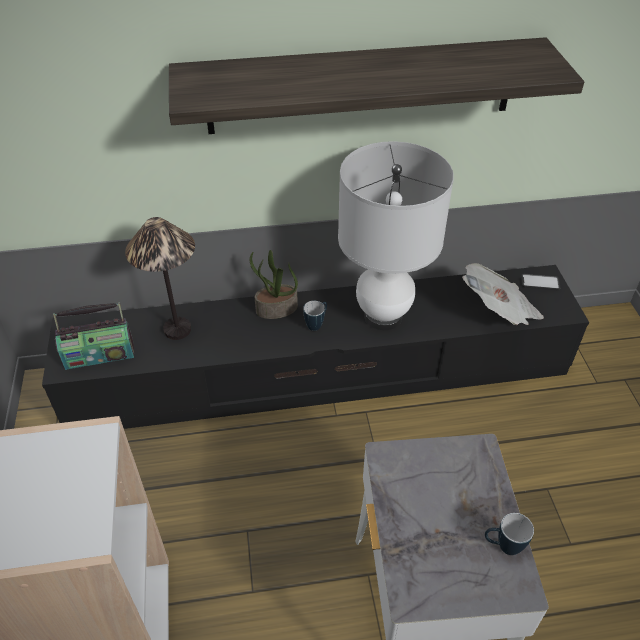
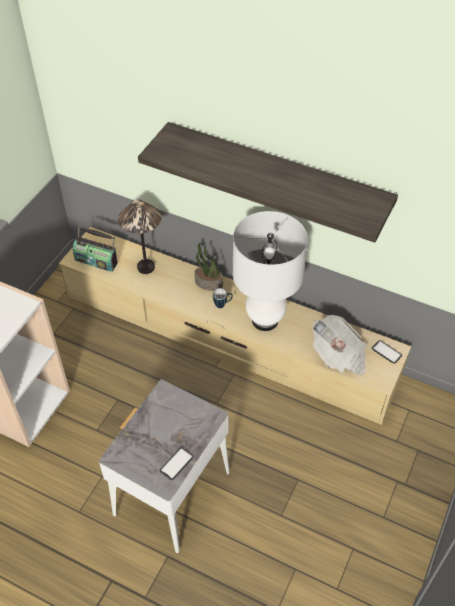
camera: 35 degrees right, 5 degrees up
(319, 373) = (227, 336): black tv stand -> beige tv stand
(503, 546) = (176, 464): mug -> phone

